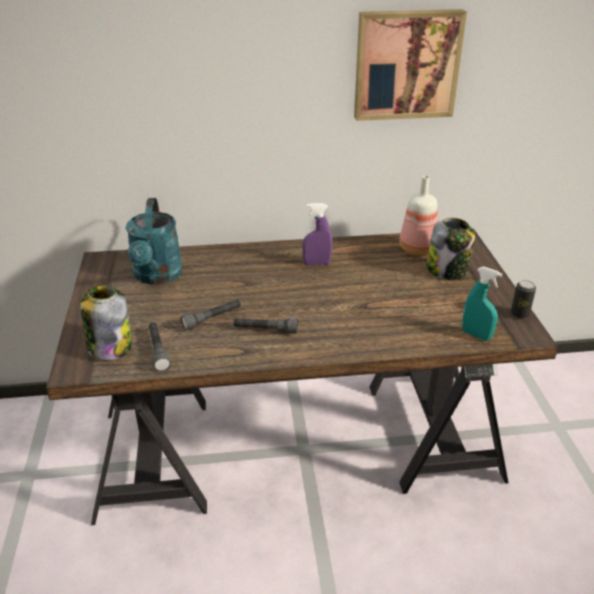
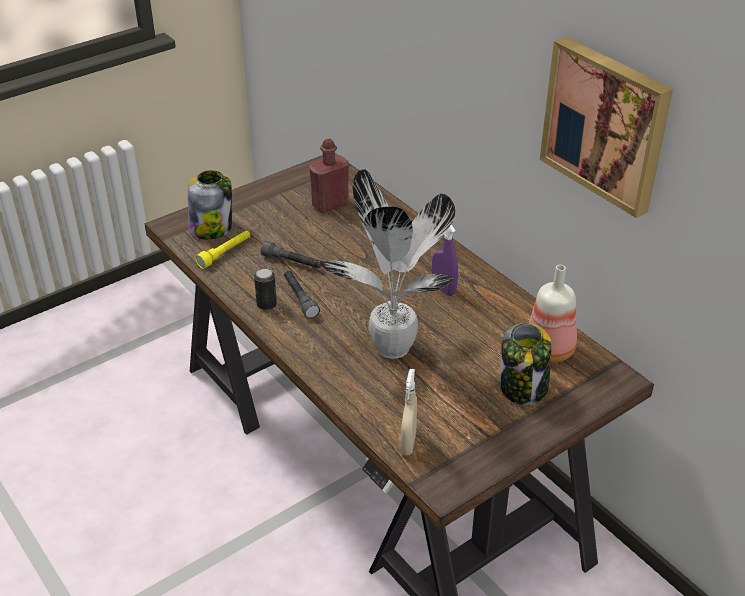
camera: 60 degrees right, 5 degrees up
(157, 276) = (330, 205): turquoise watering can -> red bottle
(158, 351) = (225, 254): grey flashlight -> yellow flashlight
(368, 308) = (391, 350): none -> potted plant
(476, 335) = (408, 443): turquoise spray bottle -> beige spray bottle
(519, 314) = (480, 470): can -> can (266, 304)

